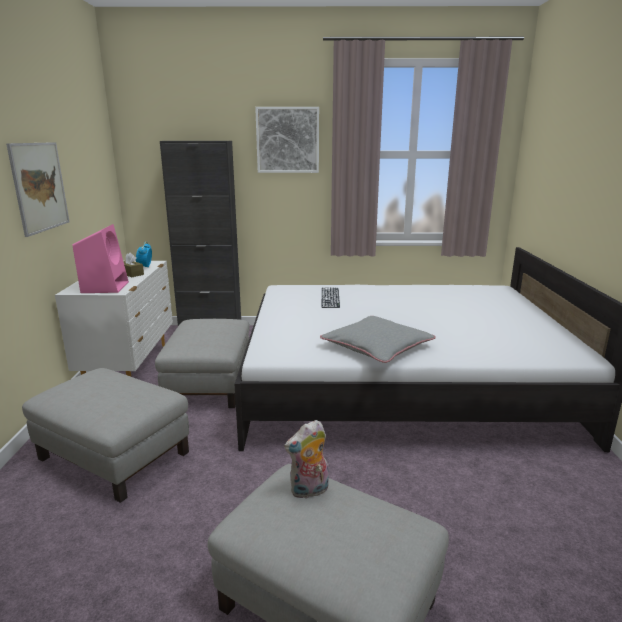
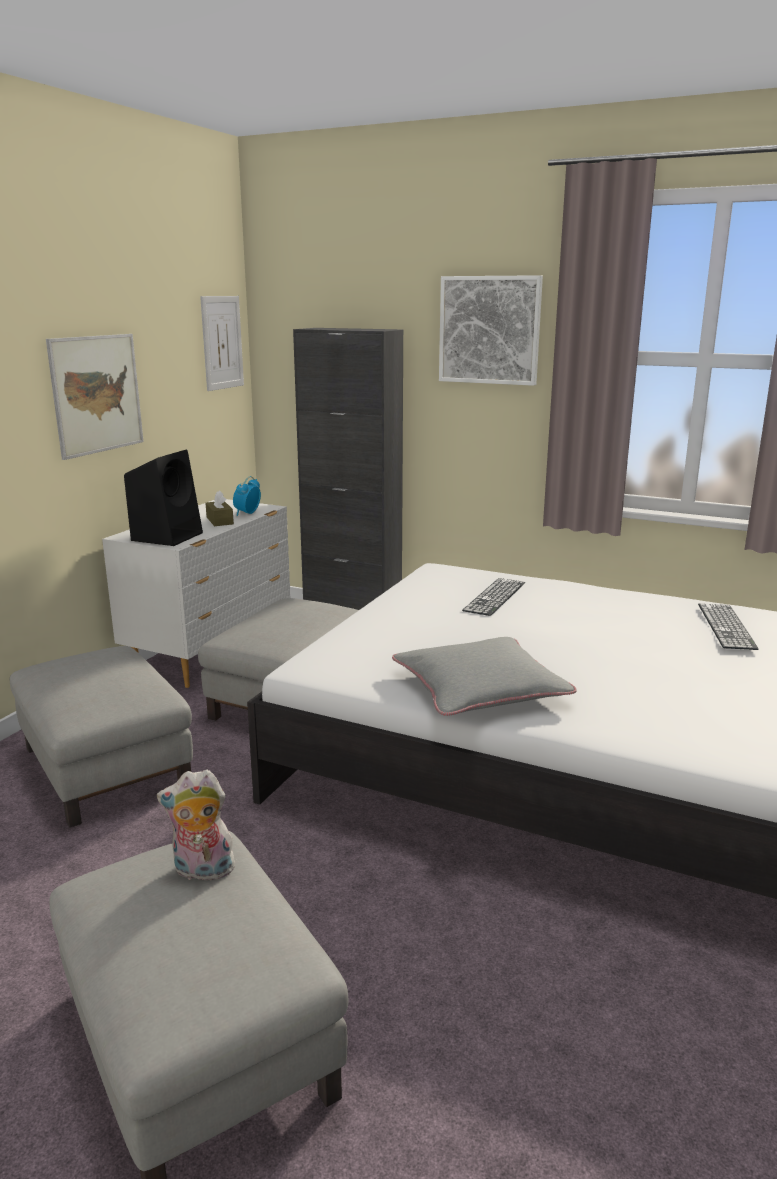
camera: 25 degrees right, 0 degrees up
(101, 151) = (222, 342): none -> picture
(105, 287) = (168, 536): pink speaker -> black speaker
(458, 294) = (726, 626): none -> keyboard

